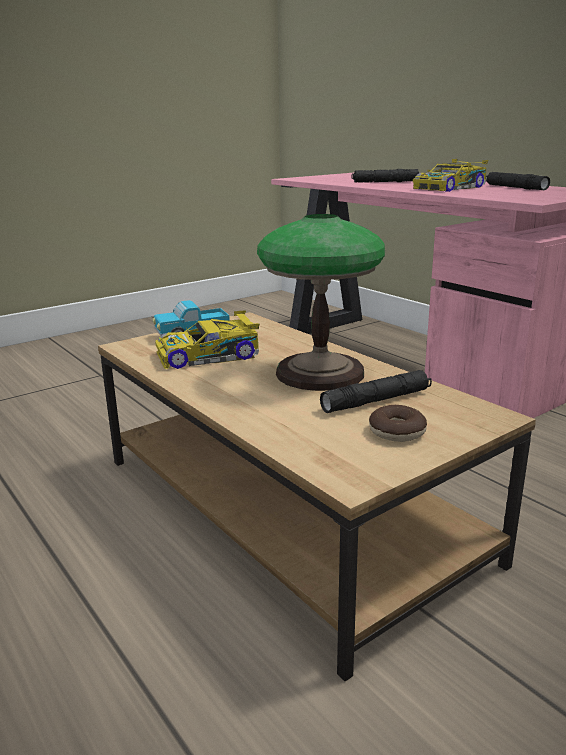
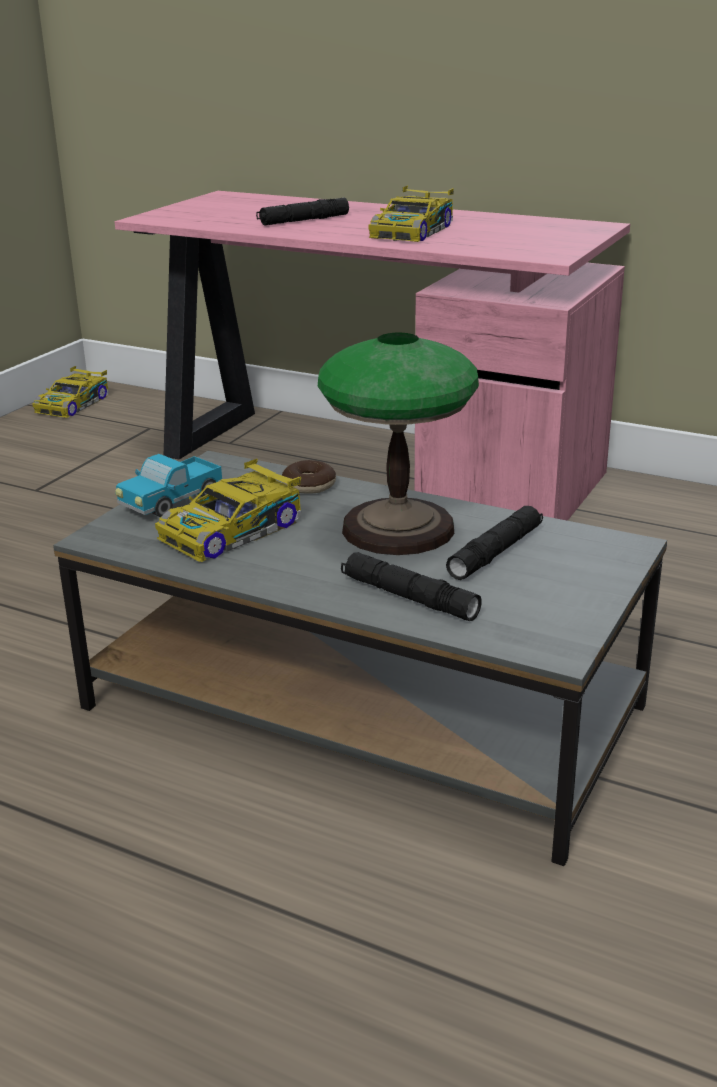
camera: 25 degrees left, 5 degrees up
(262, 301) = (74, 404): none -> toy car
(286, 507) = (362, 706): brown coffee table -> grey coffee table
(397, 432) = (551, 586): donut -> donut (309, 485)
(515, 187) = (492, 224): black flashlight -> black flashlight (409, 597)

